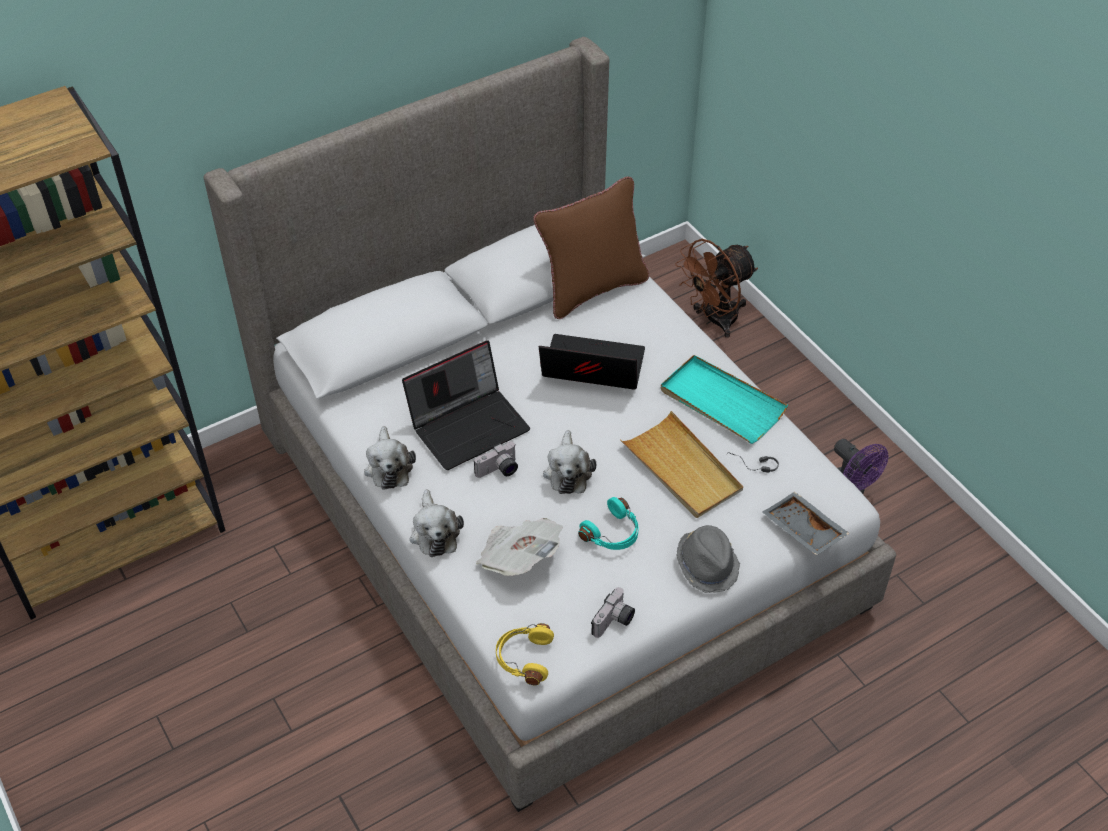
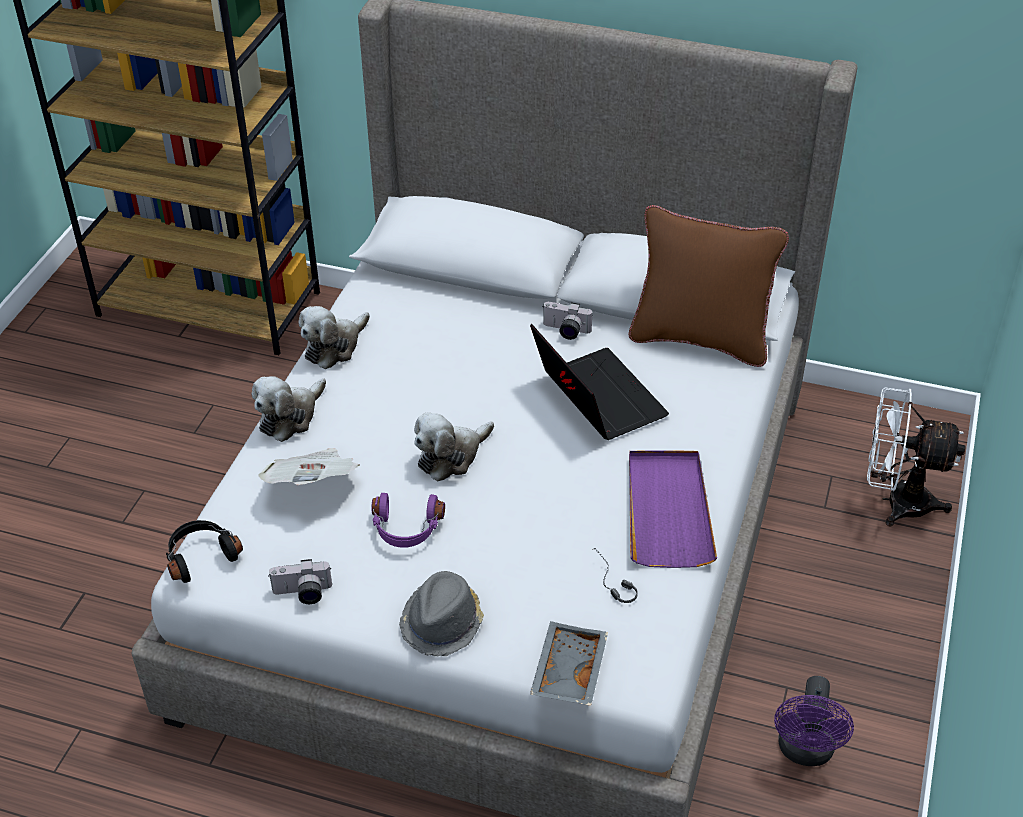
camera: 50 degrees right, 5 degrees down
(469, 425) = (434, 363): laptop -> none
(499, 471) = (402, 412): camera -> camera (565, 331)
(523, 658) = (200, 556): yellow headphones -> black headphones
(613, 534) = (406, 529): turquoise headphones -> purple headphones
(682, 469) = (546, 532): beige tray -> none
(714, 320) = (896, 501): brown fan -> white fan
(721, 402) = (667, 511): turquoise tray -> purple tray

